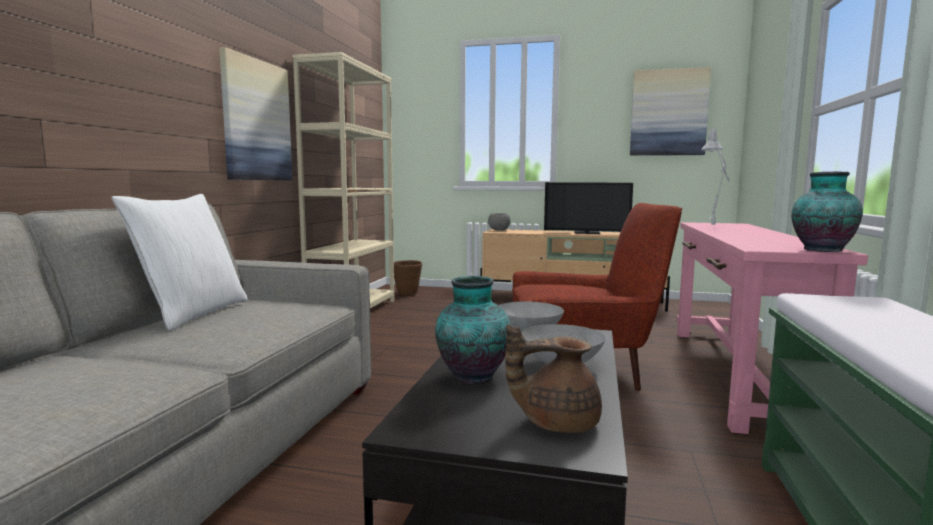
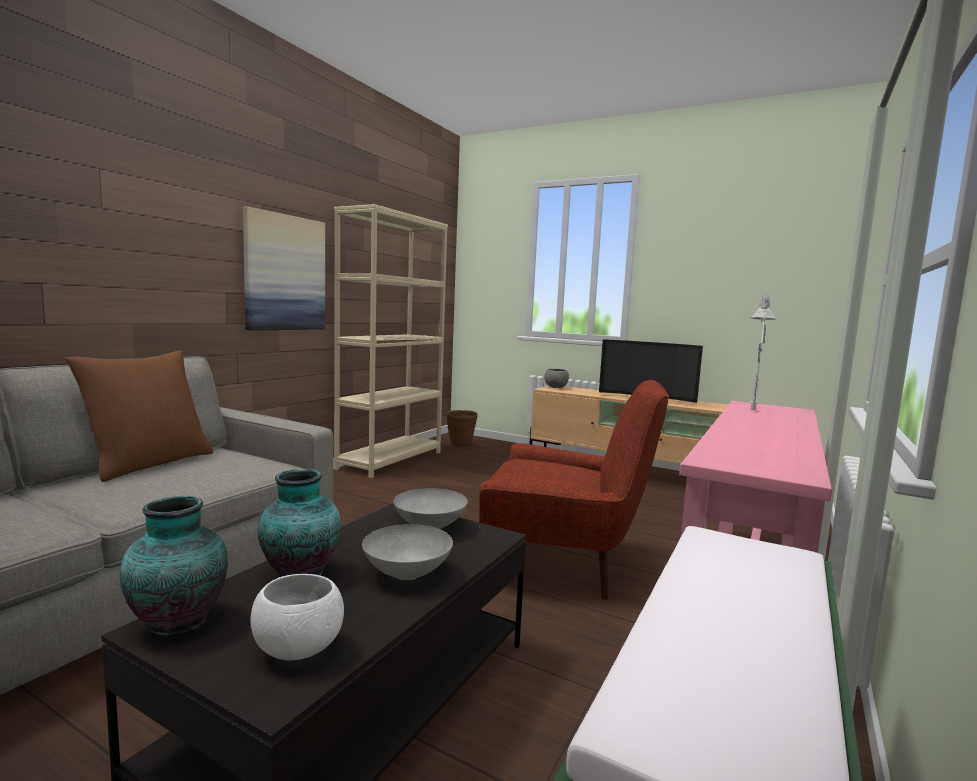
camera: 15 degrees right, 0 degrees up
(193, 313) = (149, 463): white pillow -> brown pillow
(556, 422) = (298, 649): brown teapot -> white bowl
(668, 113) = (762, 264): picture -> none
(820, 250) = (783, 472): vase -> vase (177, 621)

